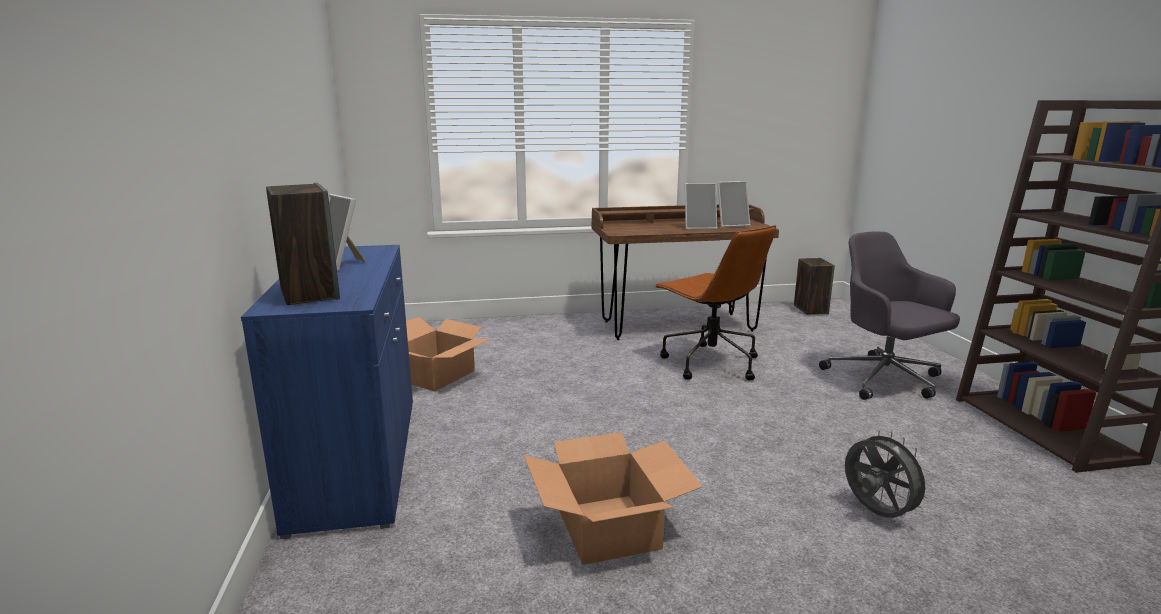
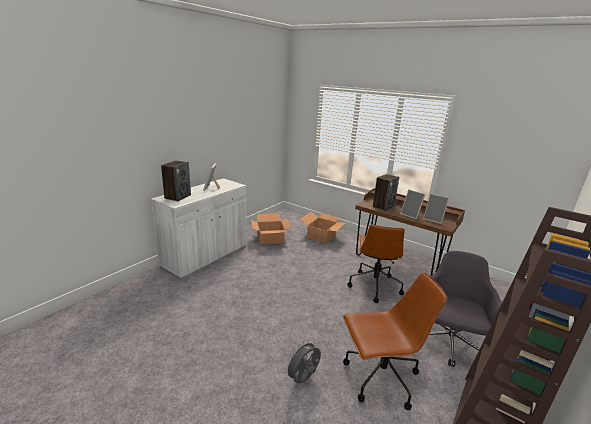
camera: 45 degrees right, 5 degrees up
(358, 460) = (206, 255): blue cabinet -> white cabinet
(609, 528) = (220, 316): cardboard box -> cardboard box (321, 236)
(810, 310) = (497, 289): speaker -> speaker (383, 206)
(876, 513) = (303, 379): grey fan -> grey fan turned 150 degrees counterclockwise
(919, 451) = (379, 378): none -> brown office chair

